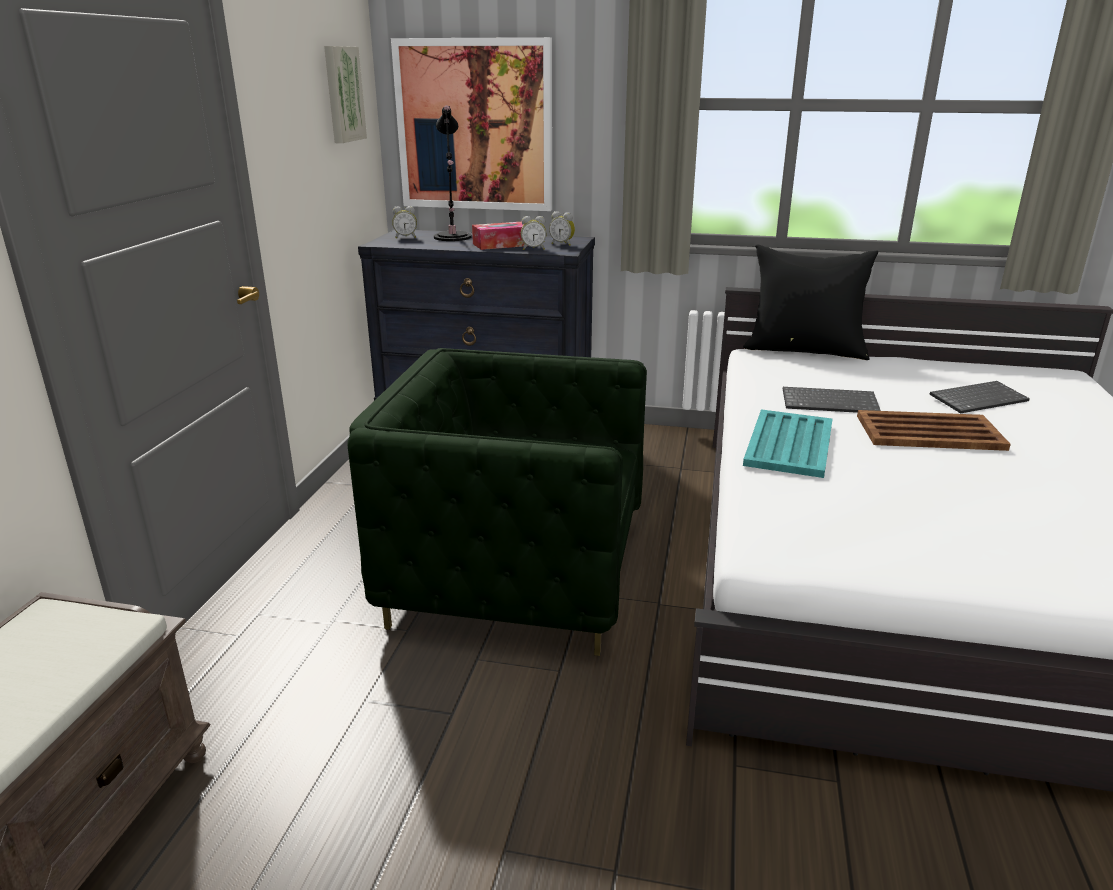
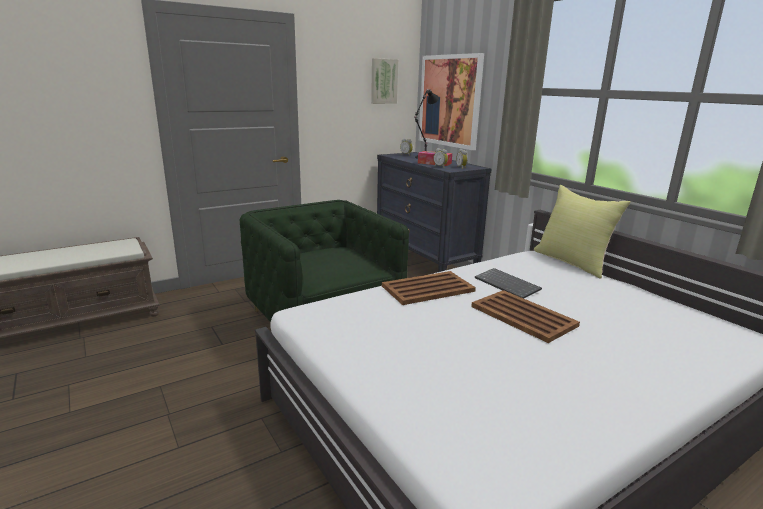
camera: 45 degrees right, 5 degrees down
(789, 444) = (427, 289): turquoise tray -> brown tray
(805, 350) = (572, 262): black pillow -> yellow pillow
(978, 399) = (618, 319): keyboard -> none

